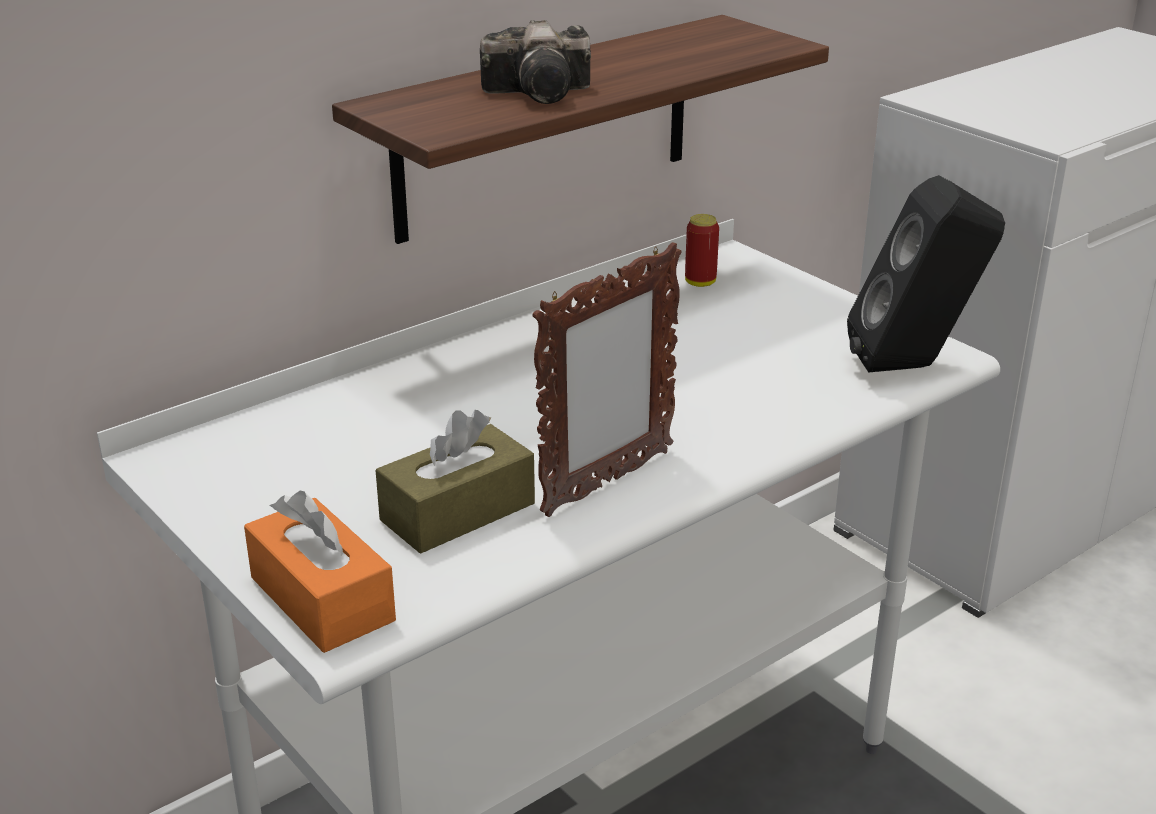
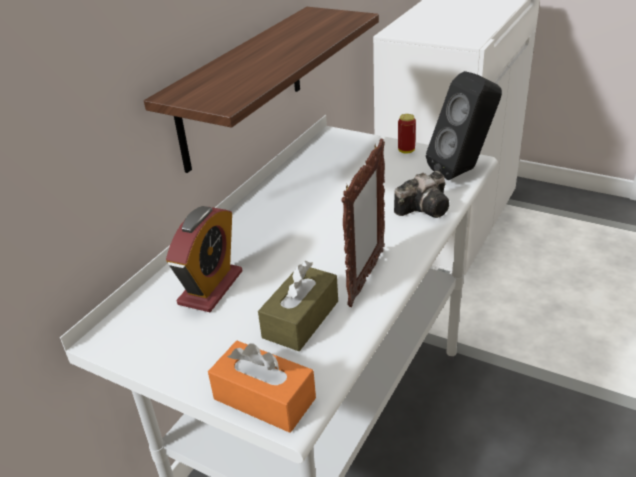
camera: 20 degrees left, 5 degrees up
(358, 432) = (210, 288): none -> alarm clock
(543, 93) = (260, 68): camera -> camera (426, 208)
(700, 282) = (328, 152): can -> can (406, 151)

